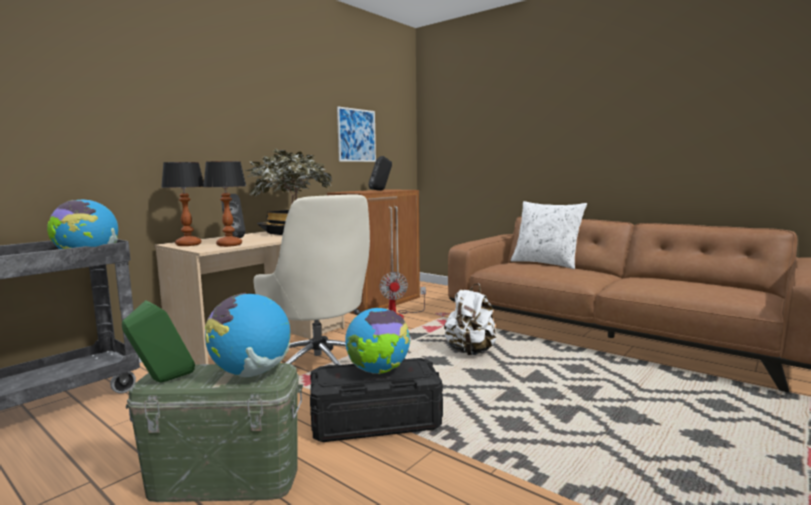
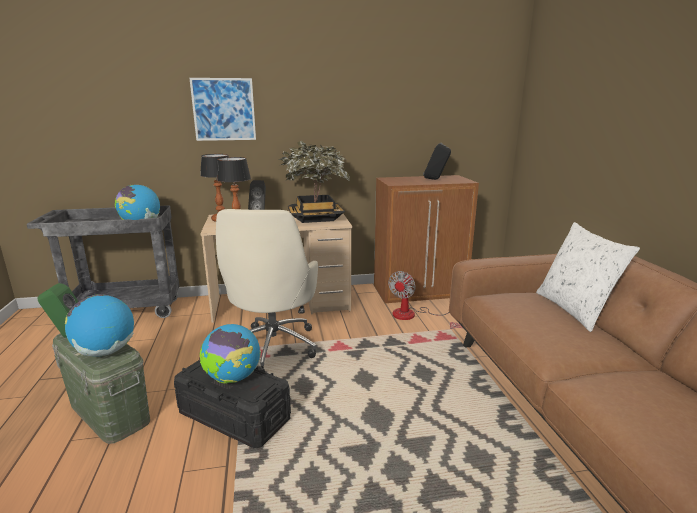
camera: 40 degrees right, 10 degrees up
(356, 135) = (424, 117): picture -> picture (223, 109)
(470, 352) = (409, 383): white backpack -> none

